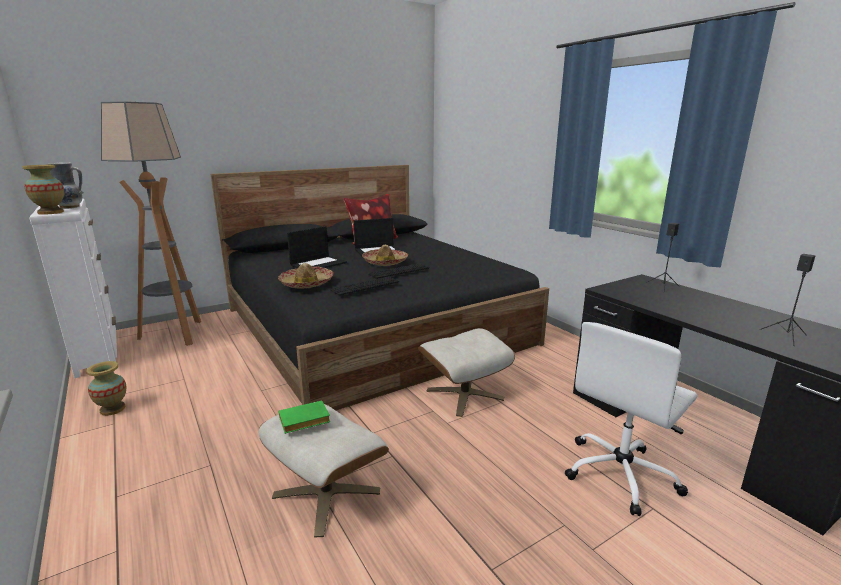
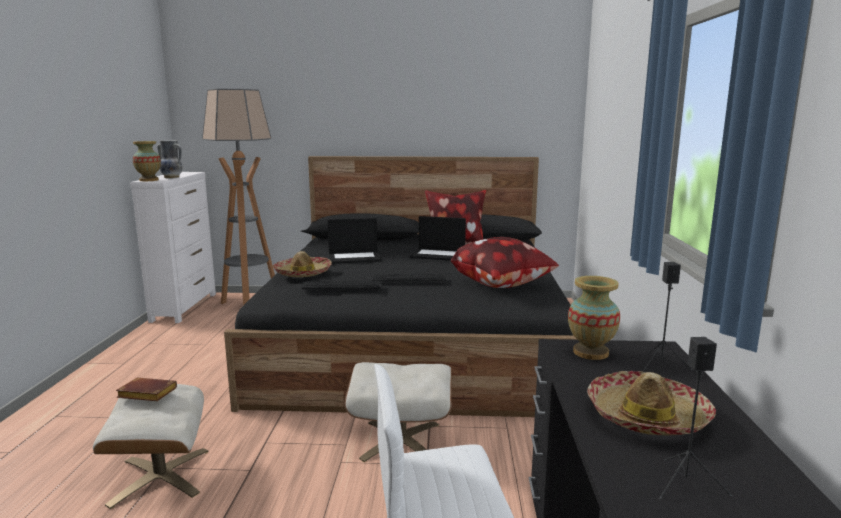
camera: 35 degrees right, 5 degrees down
(112, 409) = (136, 353): vase -> vase (590, 353)
(303, 422) = (145, 394): green book -> brown book
(385, 262) = (418, 267): hat -> hat (647, 416)
(465, 264) = (503, 285): none -> pillow

